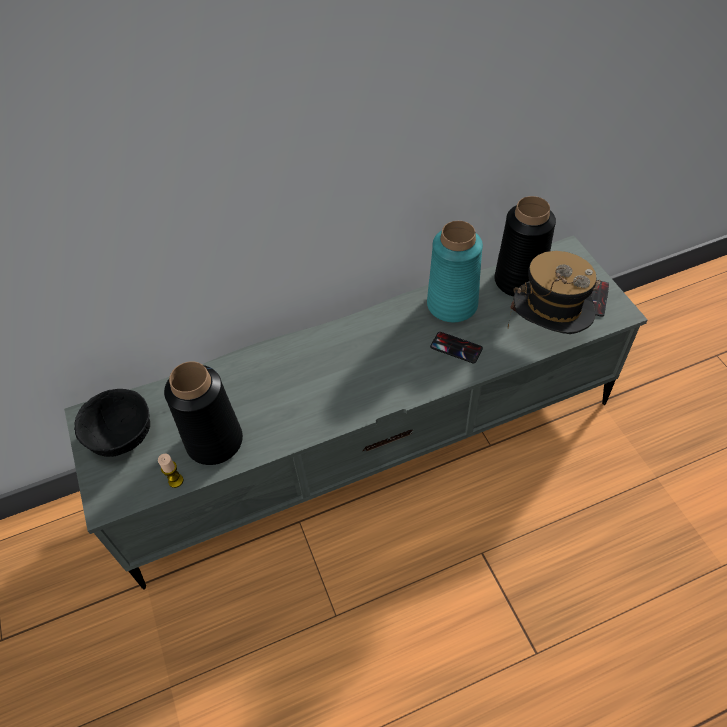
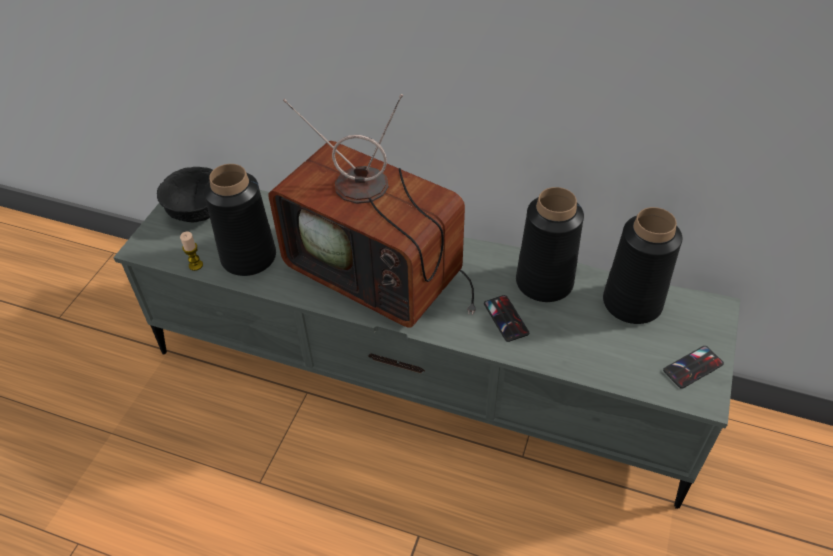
camera: 40 degrees right, 5 degrees down
(335, 378) = (381, 273): none -> television
(451, 305) = (543, 282): turquoise vase -> black vase
(547, 331) = (606, 362): hat -> none

